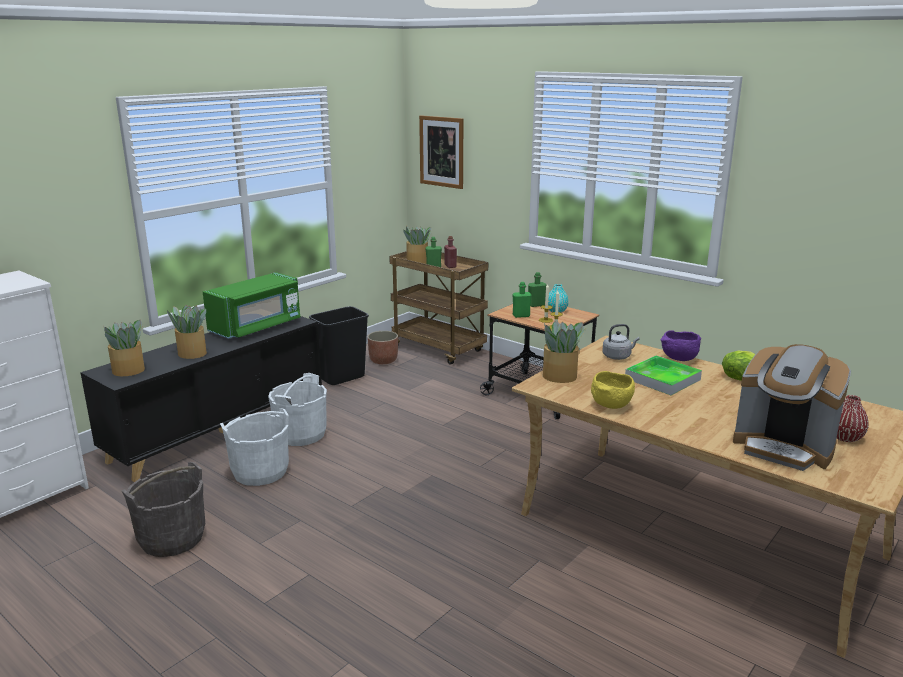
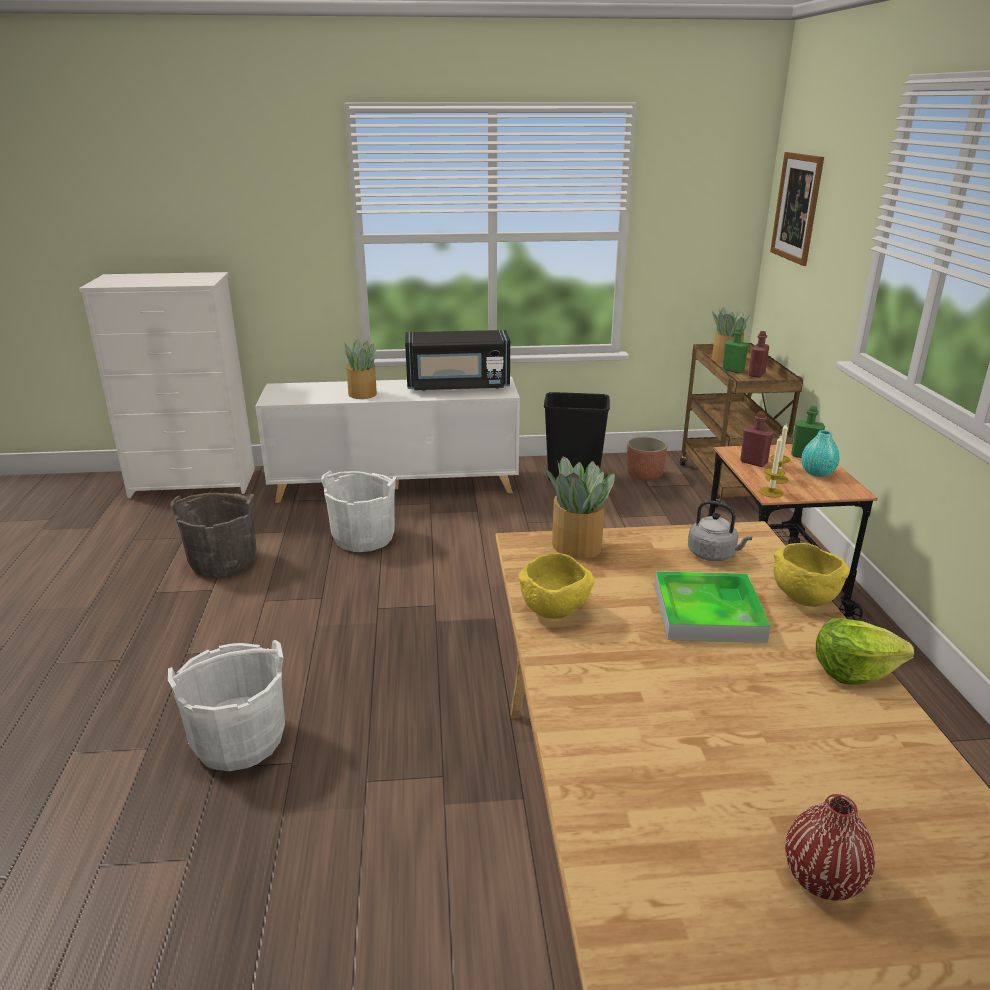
camera: 45 degrees right, 5 degrees up
(129, 370) = (295, 393): potted plant -> none
(220, 429) = (396, 485): black cabinet -> white cabinet
(257, 327) = (458, 386): green microwave -> black microwave
(301, 434) = (448, 519): white bucket -> white bucket (239, 741)
(521, 316) = (753, 462): green bottle -> red bottle
(678, 359) = (802, 598): purple bowl -> yellow bowl
(783, 448) = (661, 815): coffee machine -> none

